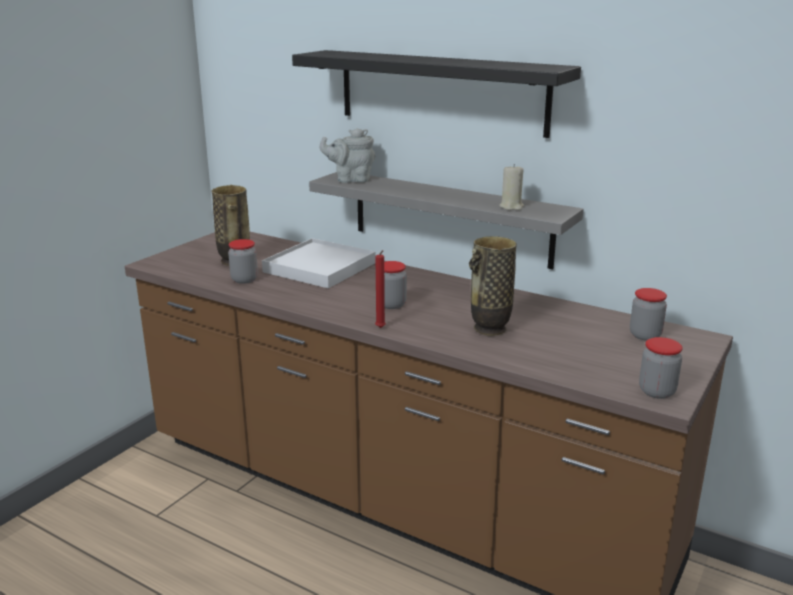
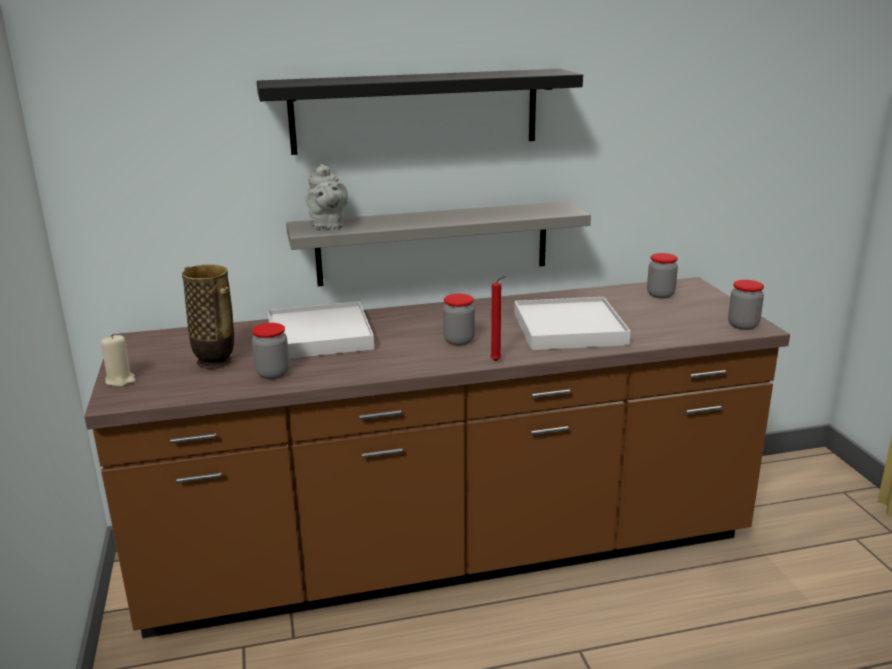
camera: 45 degrees left, 0 degrees up
(351, 179) = (327, 226): grey teapot -> grey teapot turned 60 degrees counterclockwise
(489, 329) = (568, 329): vase -> white tray
(511, 206) = (524, 212): beige candle -> beige candle (120, 380)

